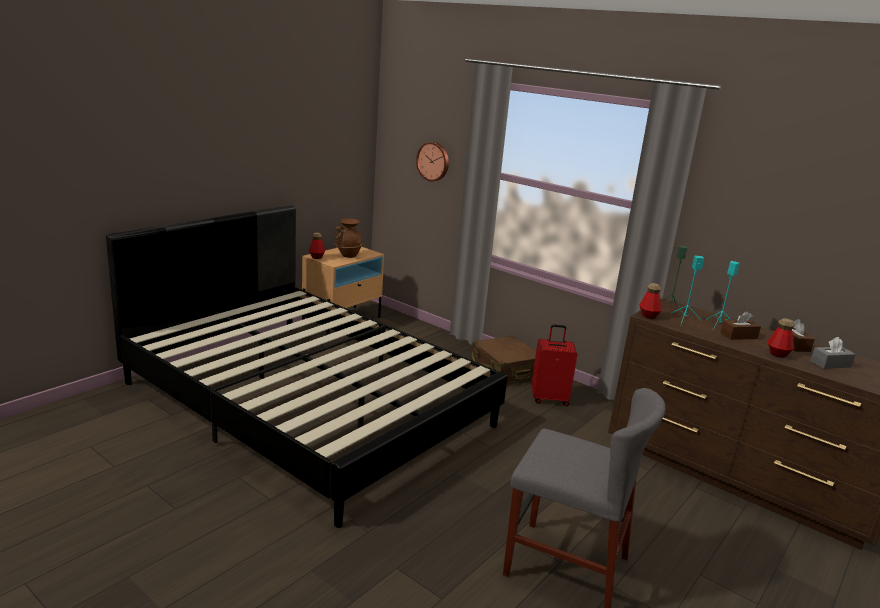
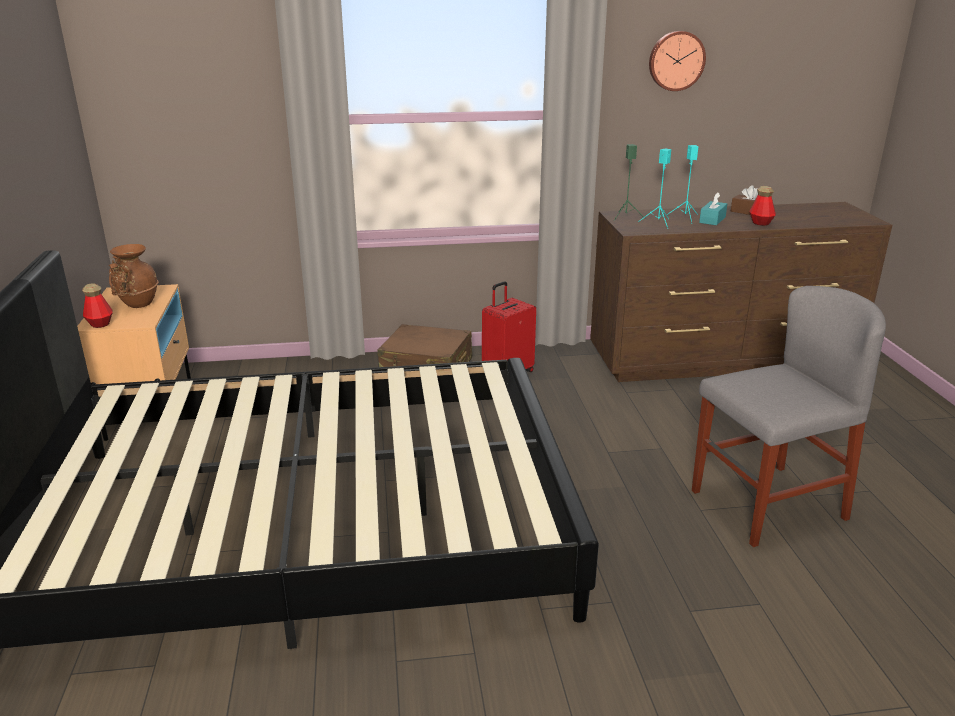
camera: 45 degrees left, 5 degrees up
(433, 161) = (212, 122): wall clock -> wall clock (676, 61)
(648, 315) = (632, 230): bottle -> none
(738, 336) = (712, 220): brown tissue box -> turquoise tissue box
(830, 364) = (795, 216): grey tissue box -> none

